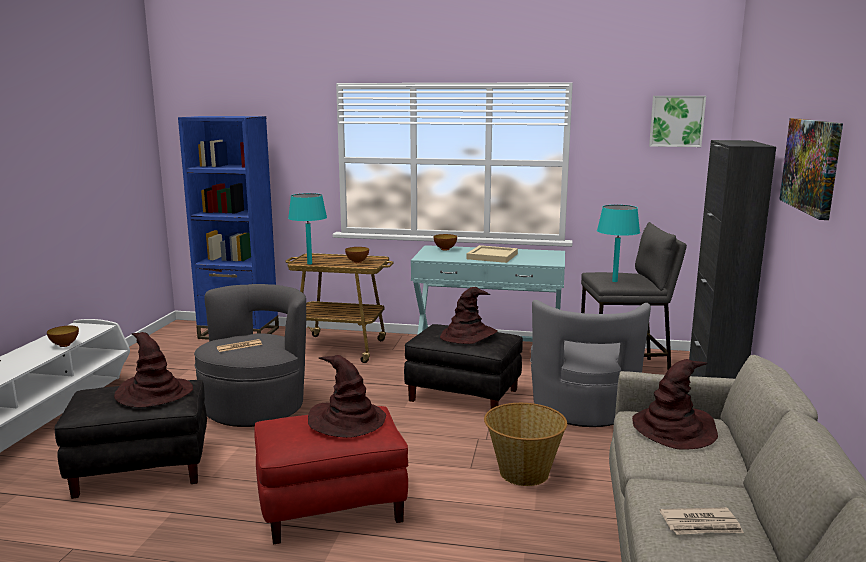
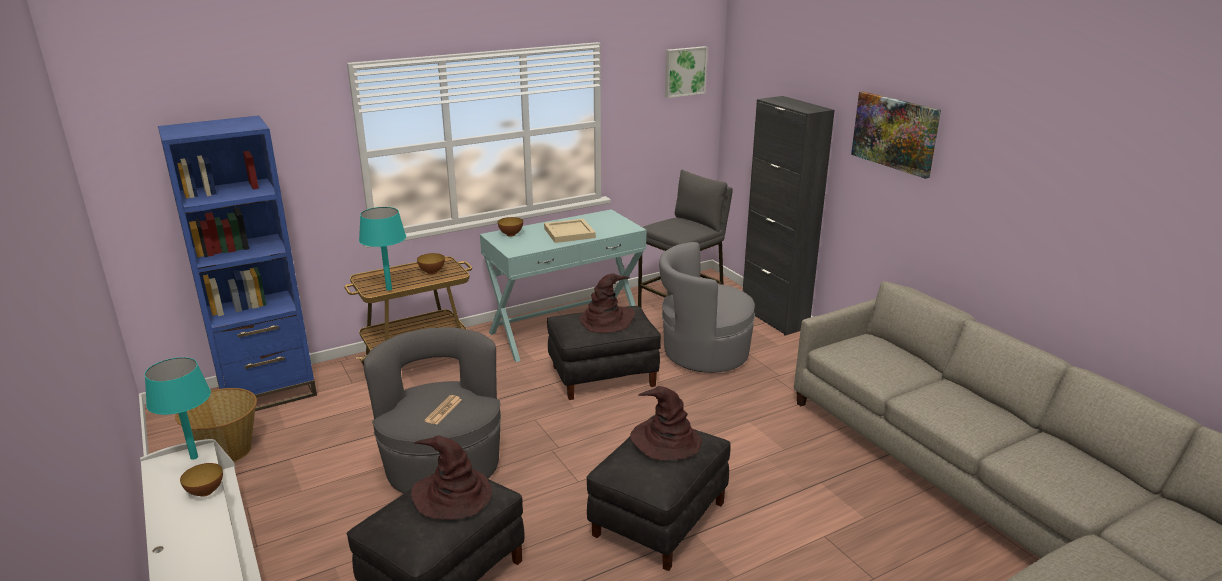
camera: 40 degrees left, 10 degrees up
(332, 505) = (658, 518): red ottoman -> black ottoman
(523, 472) = (739, 424): basket -> basket (227, 451)
(583, 410) = (703, 353): grey armchair -> grey armchair turned 120 degrees clockwise
(614, 281) = (683, 232): turquoise table lamp -> turquoise table lamp (194, 457)
(674, 429) = (866, 353): brown hat -> none
(701, 525) = (970, 414): newspaper -> none

